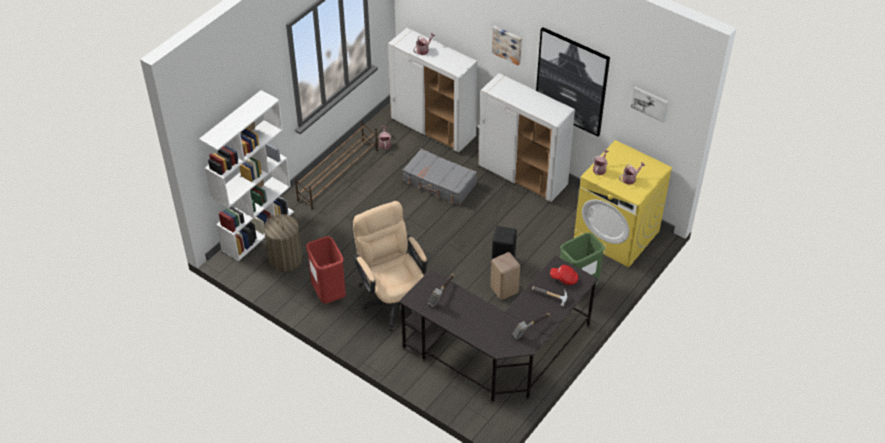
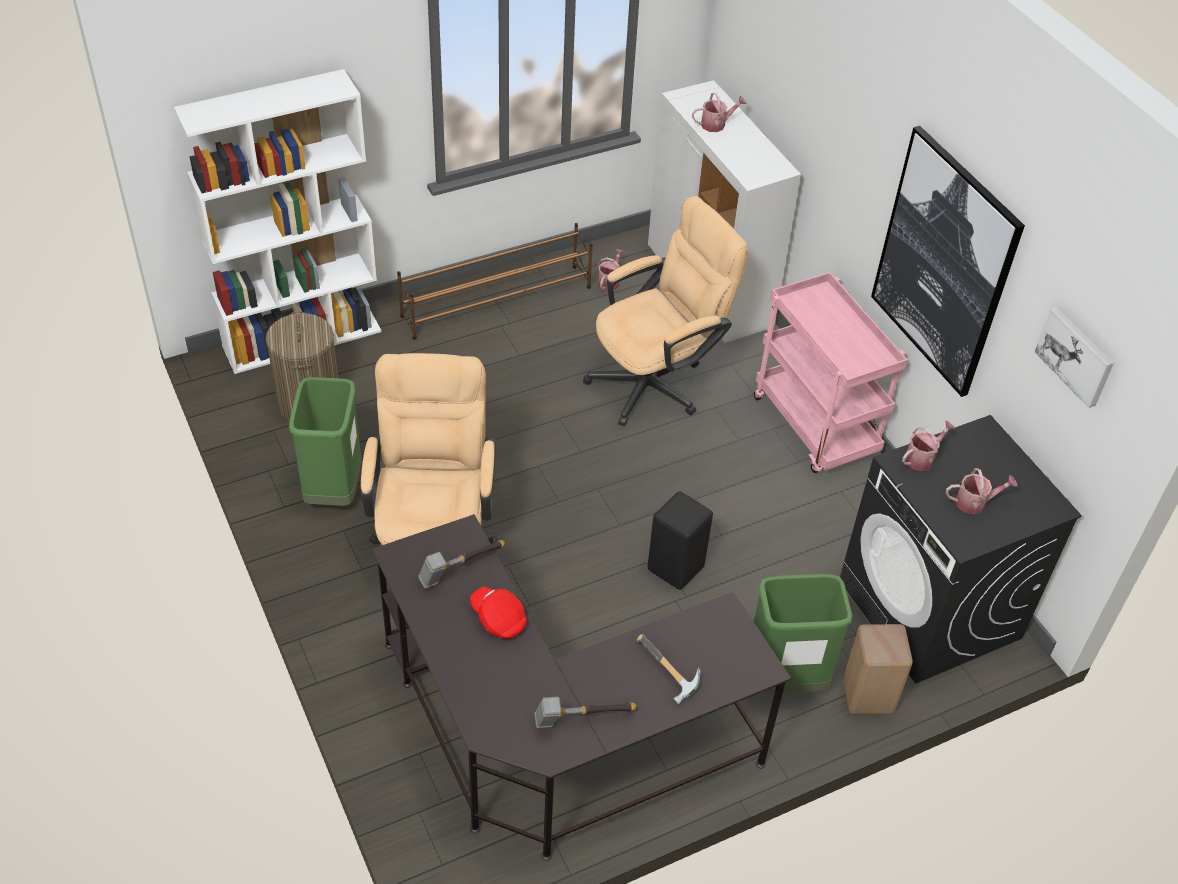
camera: 25 degrees right, 0 degrees up
(328, 294) = (333, 490): red trash can -> green trash can
(439, 183) = (656, 381): grey suitcase -> beige office chair
(504, 290) = (642, 621): beige stool -> beige stool (866, 697)
(507, 44) = (855, 152): picture -> none
(523, 175) = (816, 427): white cabinet -> pink cart
(564, 278) = (719, 647): red cap -> red cap (498, 619)
(617, 235) = (930, 610): yellow washing machine -> black washing machine

